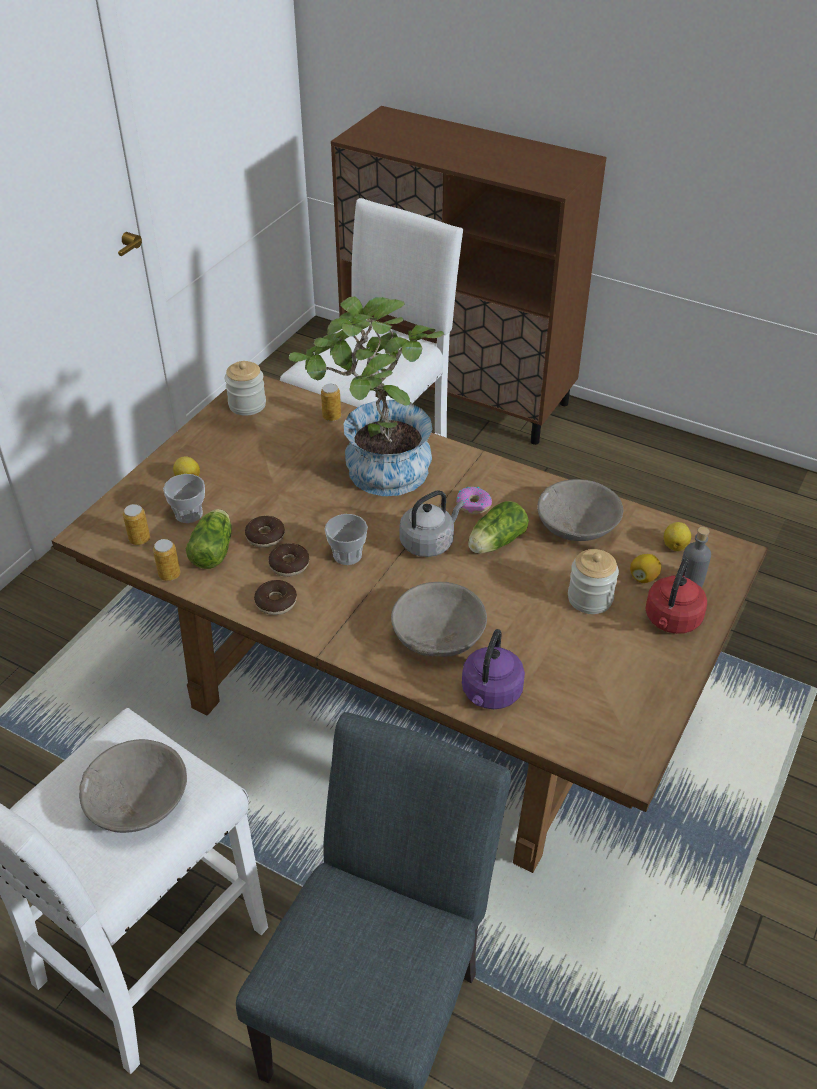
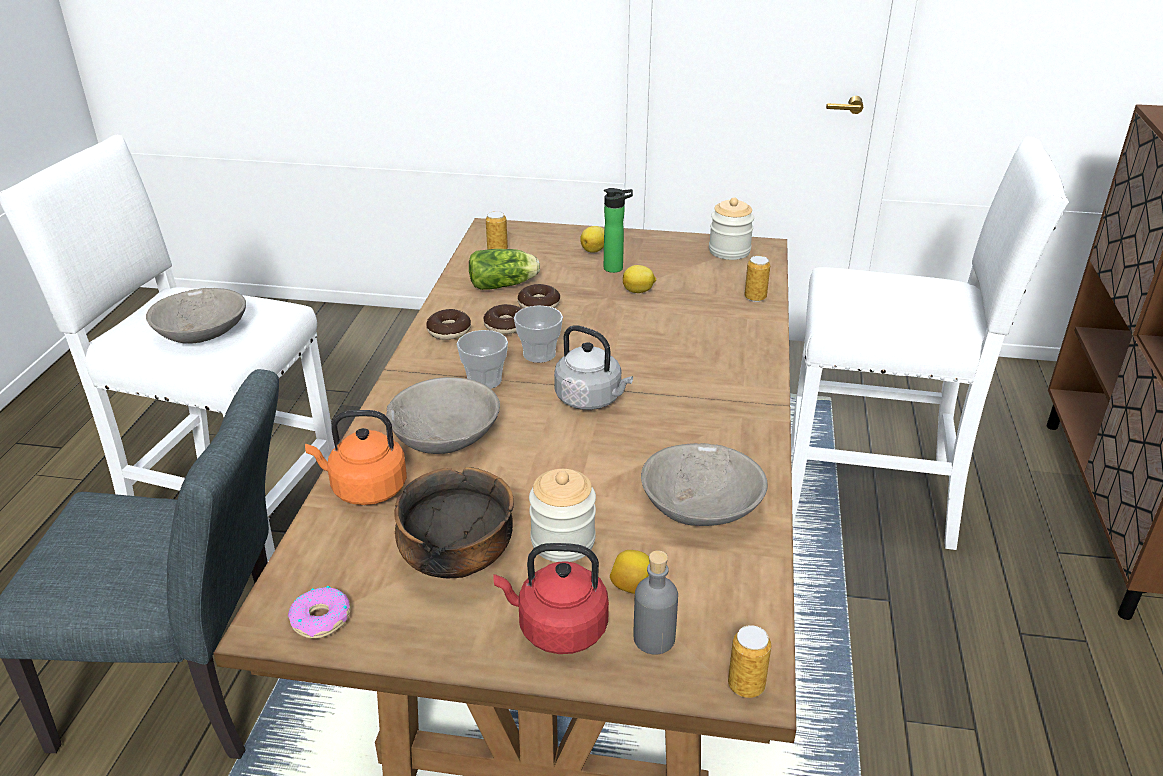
camera: 70 degrees right, 10 degrees down
(169, 575) = (459, 273): can -> can (746, 685)
(189, 514) = (545, 262): cup -> cup (484, 380)
(231, 474) = (616, 268): none -> bottle
(376, 473) = (682, 343): potted plant -> none
(473, 504) = (680, 417): donut -> donut (321, 619)
(490, 694) = (365, 489): purple kettle -> orange kettle
(494, 543) = (620, 445): lettuce -> none
(593, 656) = (456, 561): none -> bowl
(675, 545) = (723, 611): lemon -> lemon (639, 291)

